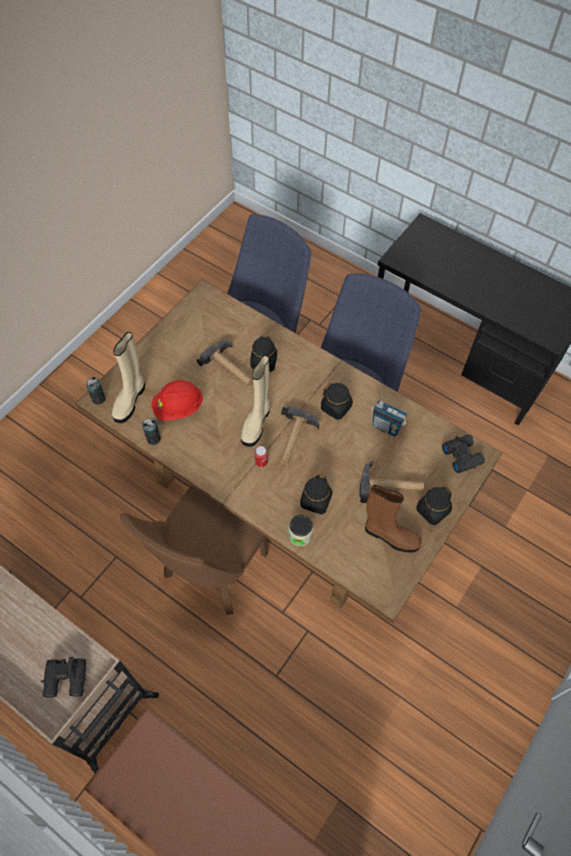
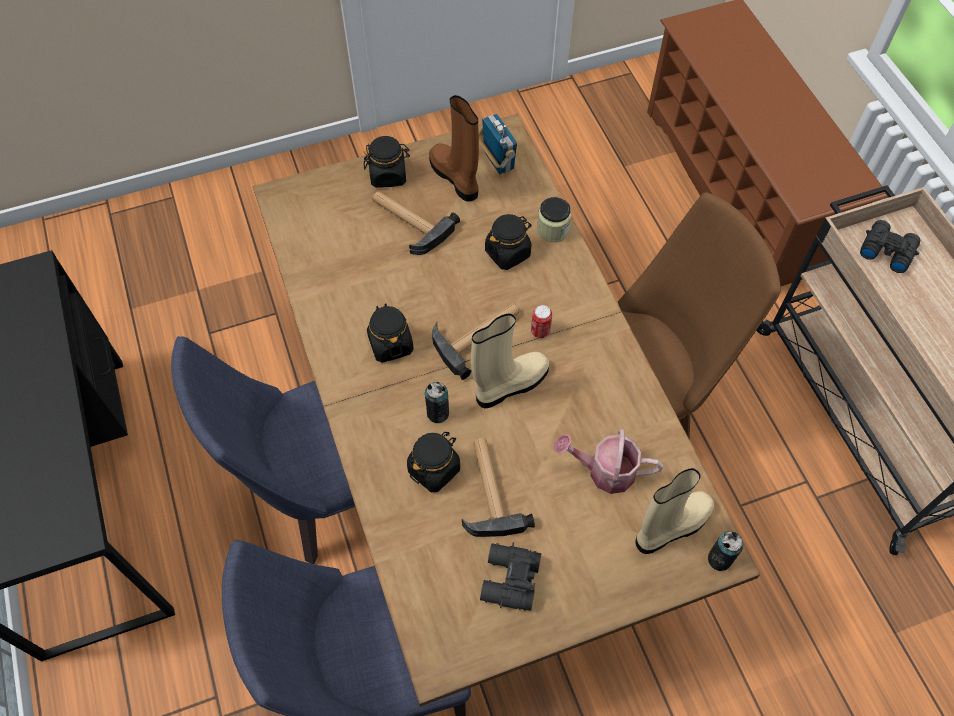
camera: 145 degrees left, 0 degrees up
(153, 439) = (666, 444): can -> can (438, 413)
(178, 408) = (604, 471): red hard hat -> watering can
(386, 427) = (351, 285): radio -> radio (497, 161)
(462, 455) = (299, 207): black binoculars -> black binoculars (508, 580)

